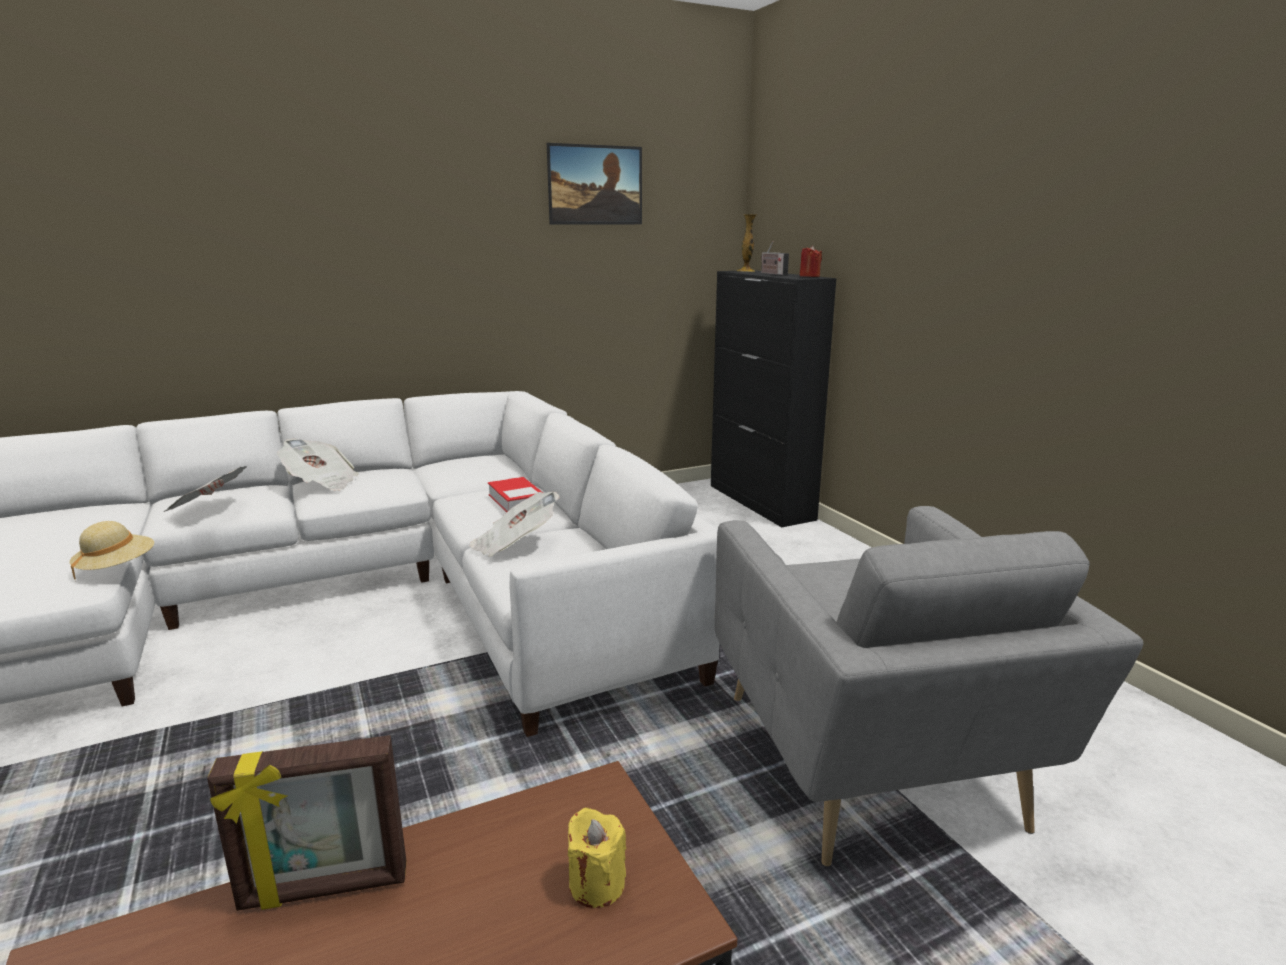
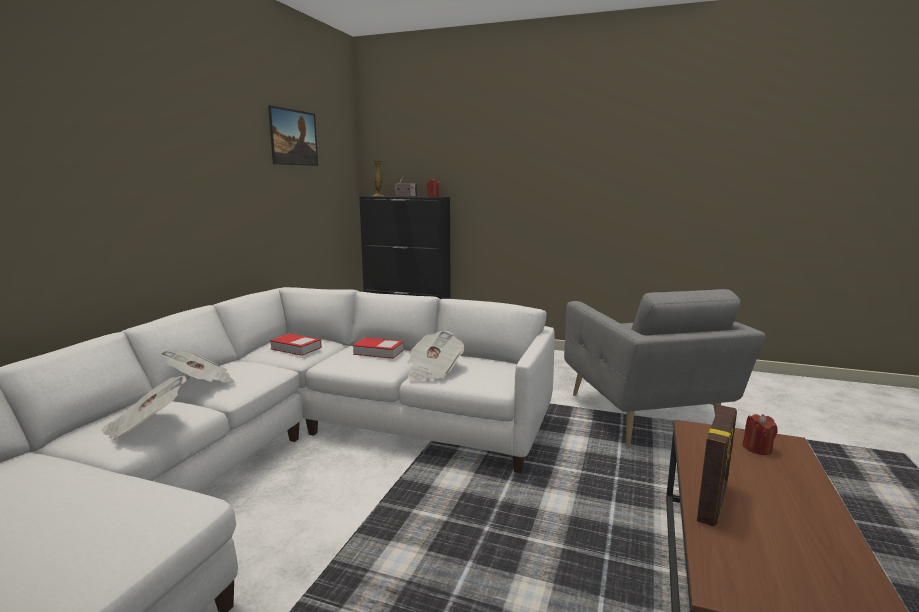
camera: 45 degrees left, 5 degrees down
(116, 568) = (185, 484): beige hat -> none
(466, 471) = (296, 348): none -> book
(596, 885) = (757, 448): yellow candle -> red candle
(871, 768) = (644, 417): grey armchair -> grey armchair turned 45 degrees clockwise

